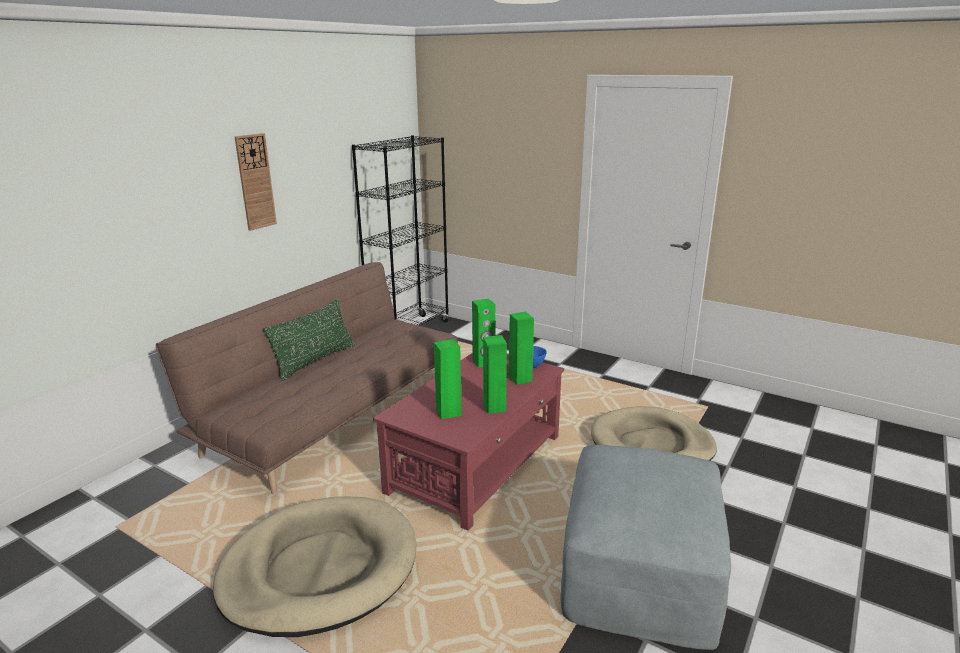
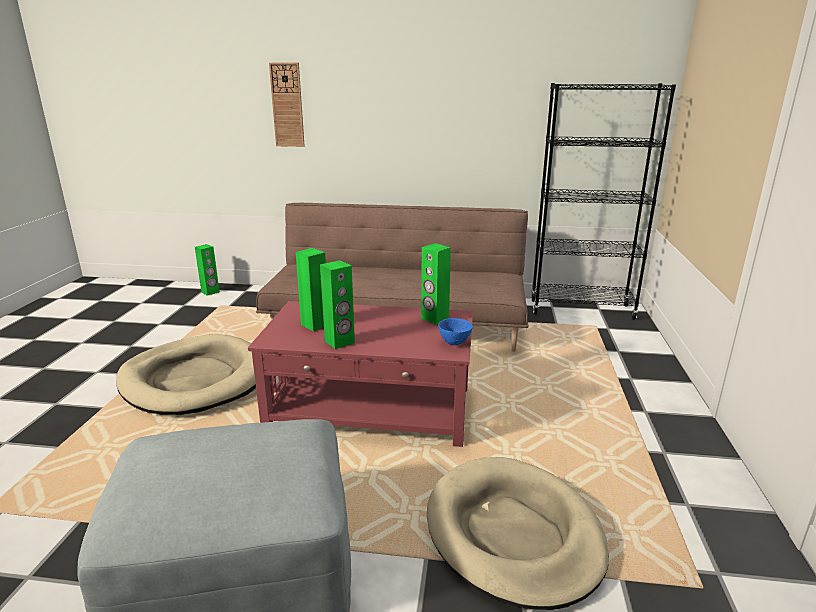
camera: 65 degrees right, 0 degrees up
(255, 182) = (424, 104): wall clock -> wall clock (287, 105)
(315, 361) = (395, 269): green pillow -> none
(520, 379) = (415, 342): green speaker -> green speaker (210, 292)

